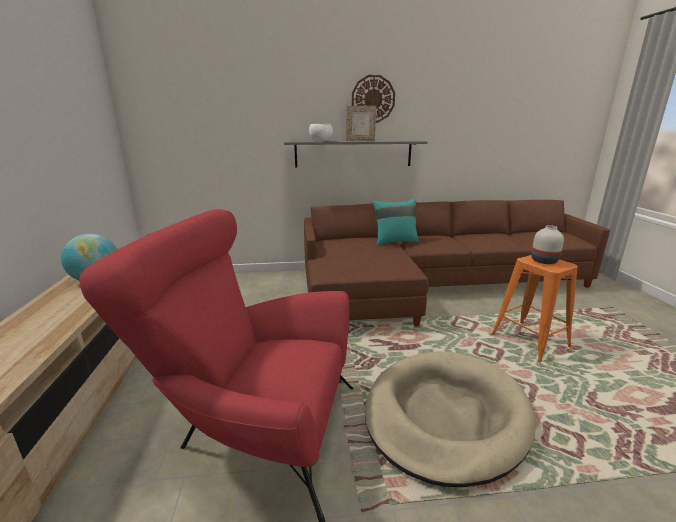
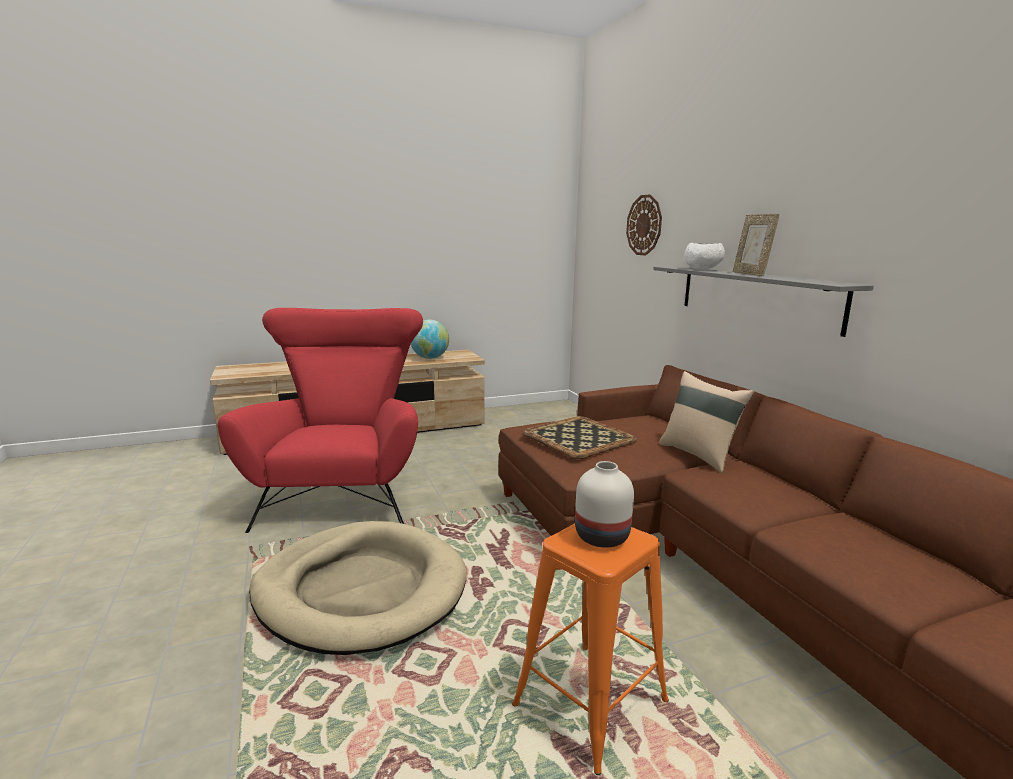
camera: 75 degrees right, 5 degrees down
(360, 260) = (579, 437): none -> tray
(373, 99) = (795, 201): wall clock -> wall clock (644, 225)
(394, 242) = (699, 455): turquoise pillow -> beige pillow

